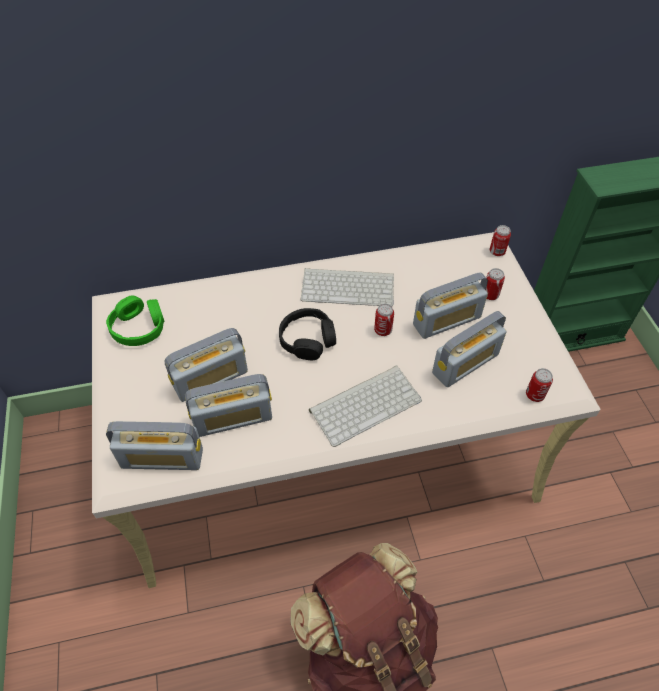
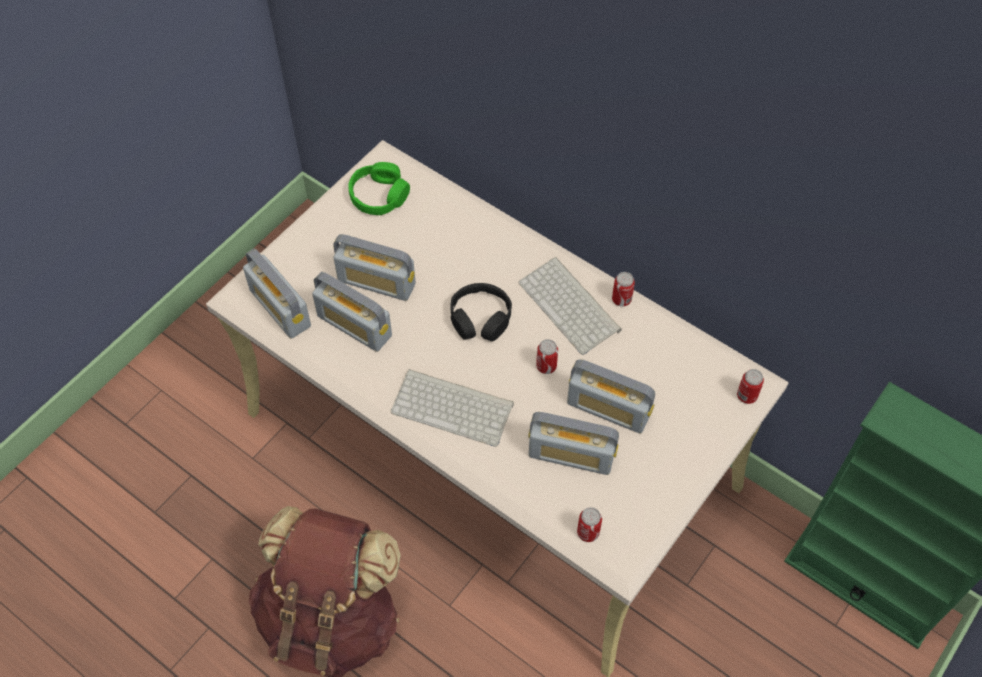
camera: 50 degrees right, 5 degrees up
(490, 295) = (679, 425): can -> can (621, 299)

